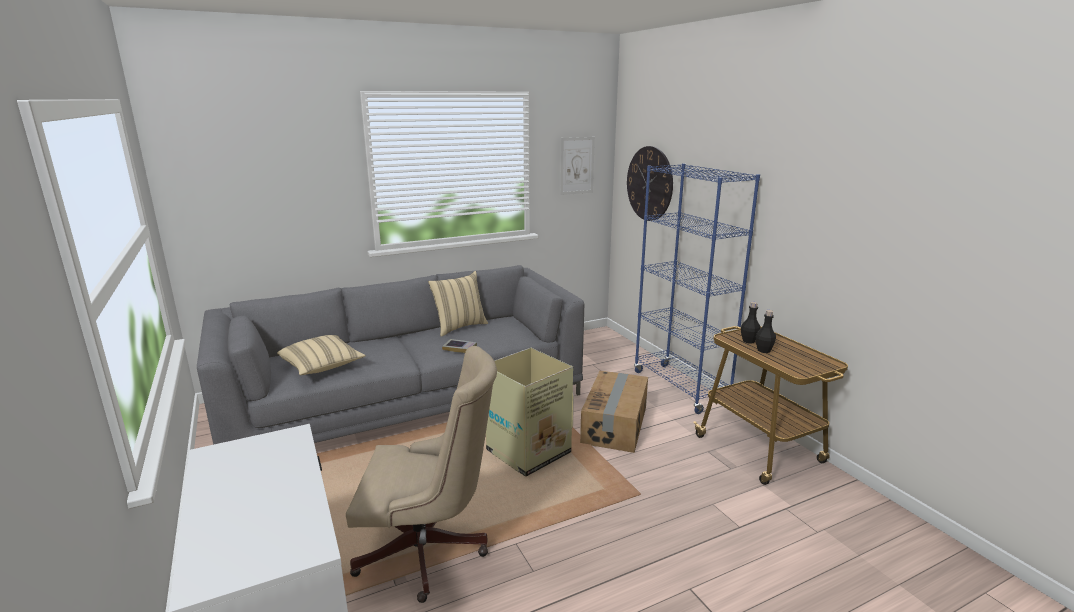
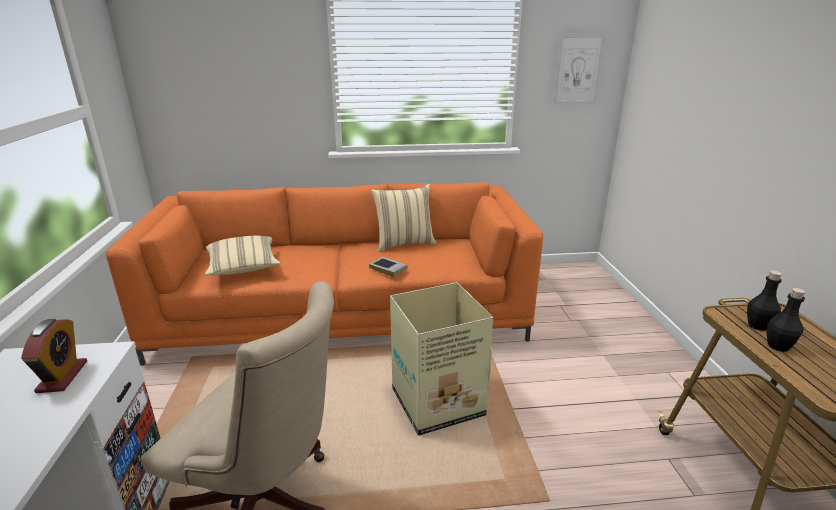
camera: 20 degrees right, 5 degrees up
(273, 455) = (62, 377): none -> alarm clock
(408, 402) = (344, 314): grey sofa -> orange sofa
(615, 424) = (556, 390): cardboard box -> none
(649, 183) = (665, 94): wall clock -> none
(680, 388) = (660, 357): blue bookcase -> none

